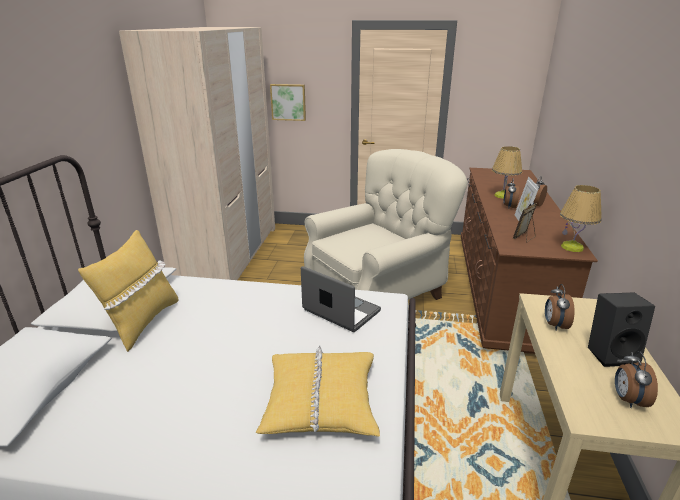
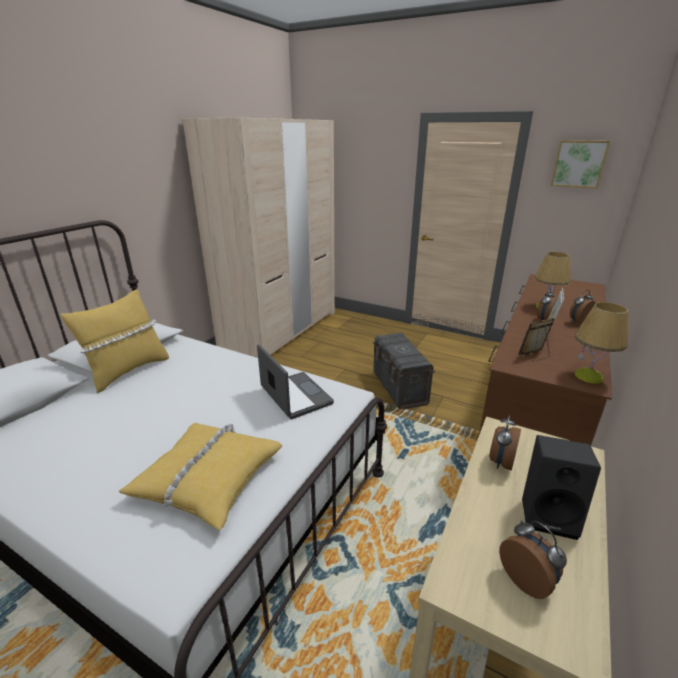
camera: 20 degrees right, 0 degrees up
(288, 102) = (356, 193): picture -> picture (579, 164)
(380, 291) = (399, 388): beige armchair -> grey storage box
(627, 399) = (527, 579): alarm clock -> alarm clock turned 120 degrees clockwise

